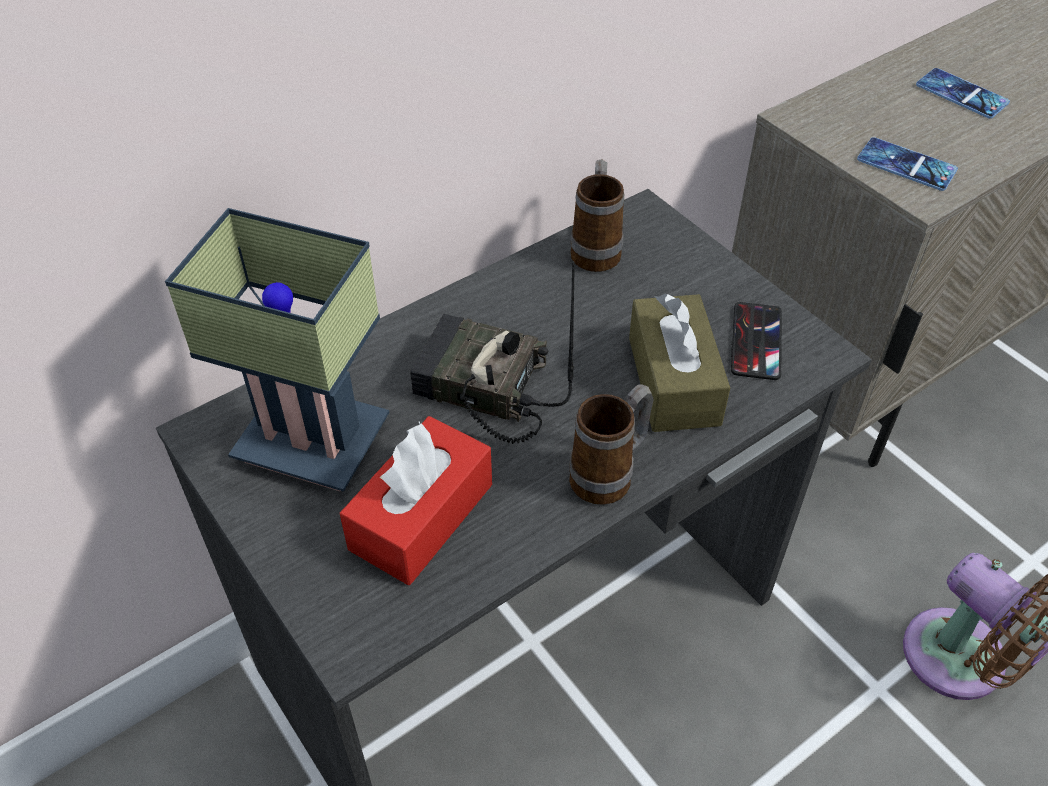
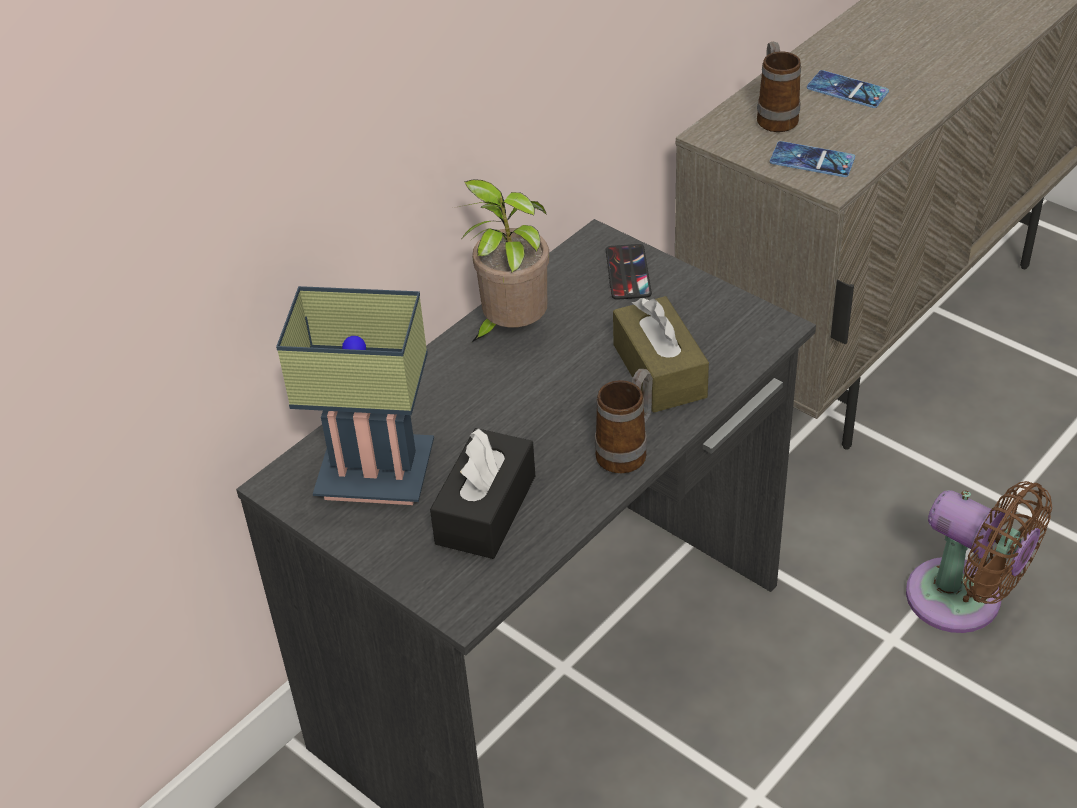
camera: 10 degrees left, 5 degrees down
(421, 516) = (486, 509): red tissue box -> black tissue box
(482, 389) = (502, 407): radio -> none
(520, 297) = (511, 329): none -> potted plant
(596, 249) = (564, 278): mug -> mug (775, 116)
(756, 341) = (719, 328): phone -> phone (627, 272)

